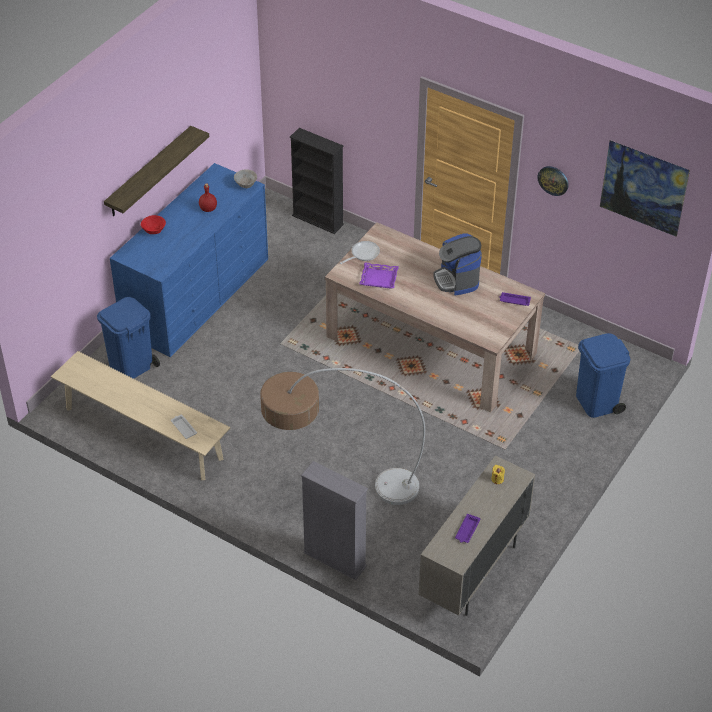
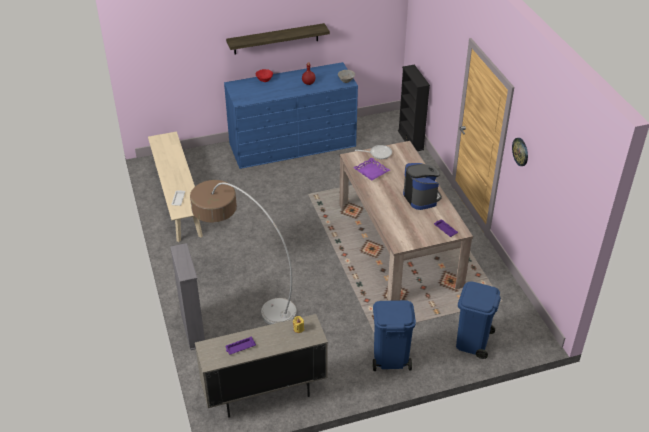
camera: 40 degrees right, 5 degrees down
(131, 367) = (213, 163): blue trash can -> blue trash can (390, 358)
(457, 280) = (421, 197): coffee machine -> coffee machine turned 135 degrees clockwise
(640, 205) = (562, 193): picture -> none

